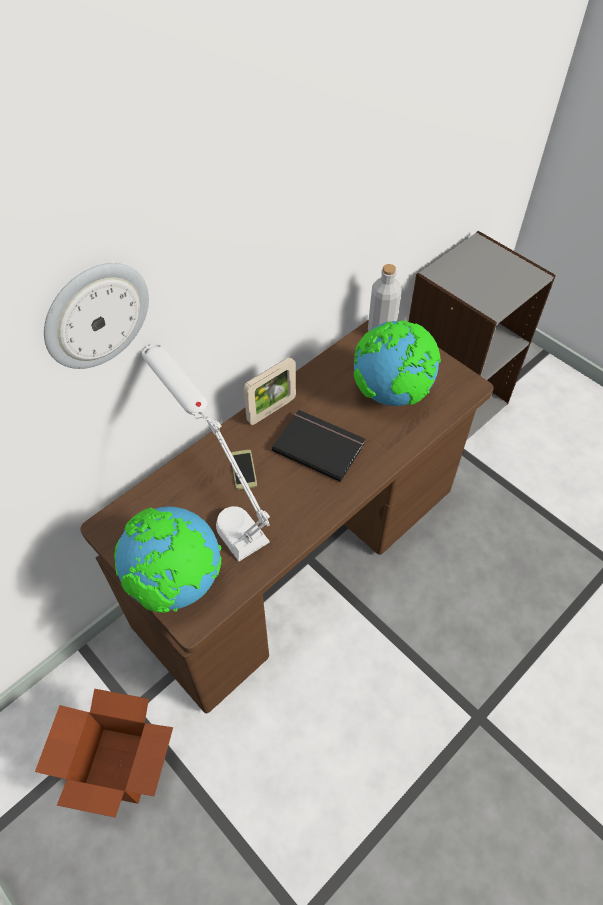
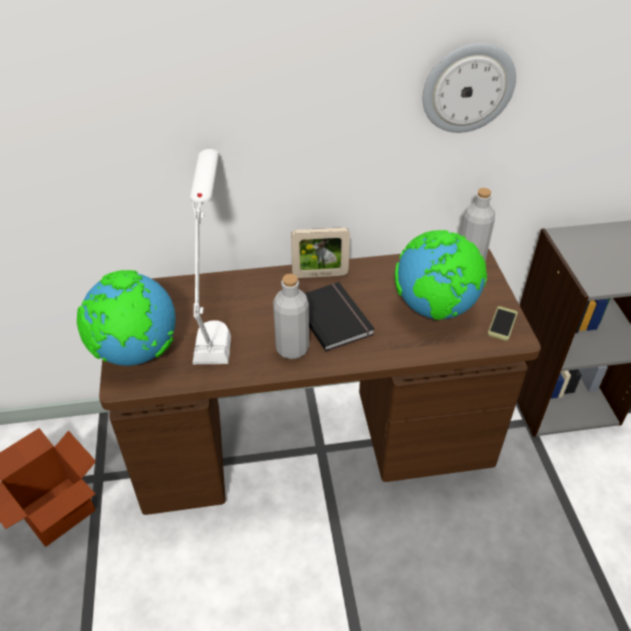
camera: 35 degrees right, 10 degrees down
(96, 315) = (159, 93): wall clock -> wall clock (468, 88)
(243, 470) = (258, 304): phone -> phone (502, 324)
(310, 495) = (292, 348): none -> grey bottle

